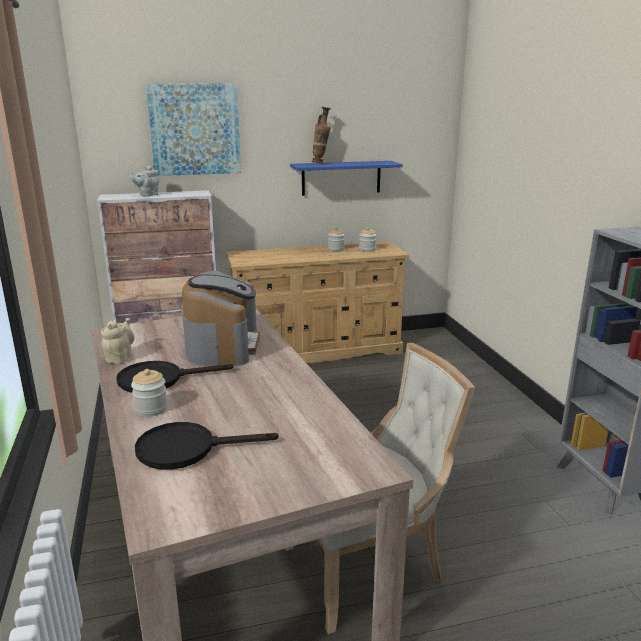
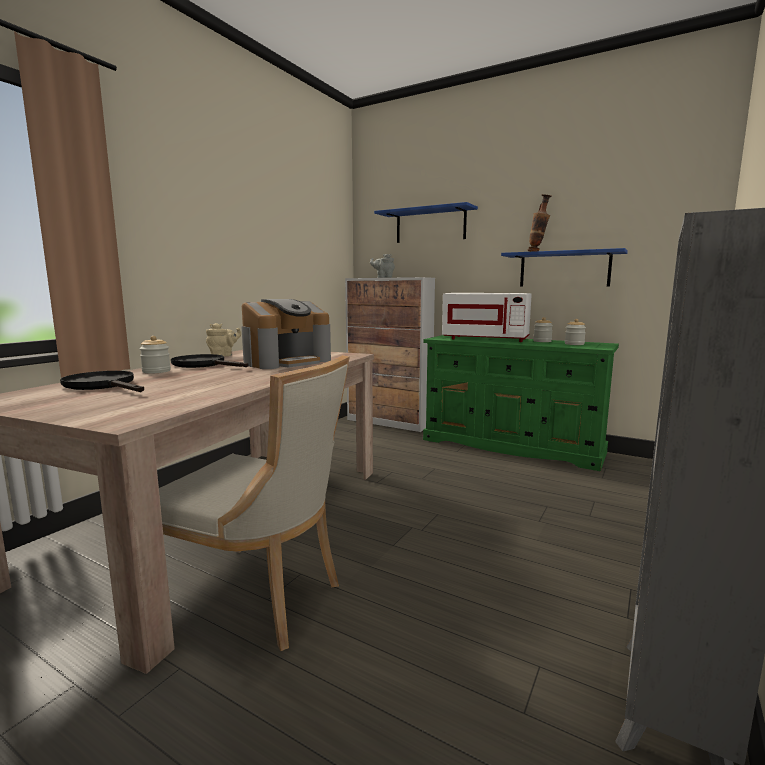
camera: 45 degrees right, 10 degrees down
(195, 129) = (430, 226): picture -> blue shelf
(287, 255) = (486, 339): none -> white microwave
(318, 350) = (512, 446): beige dresser -> green dresser

